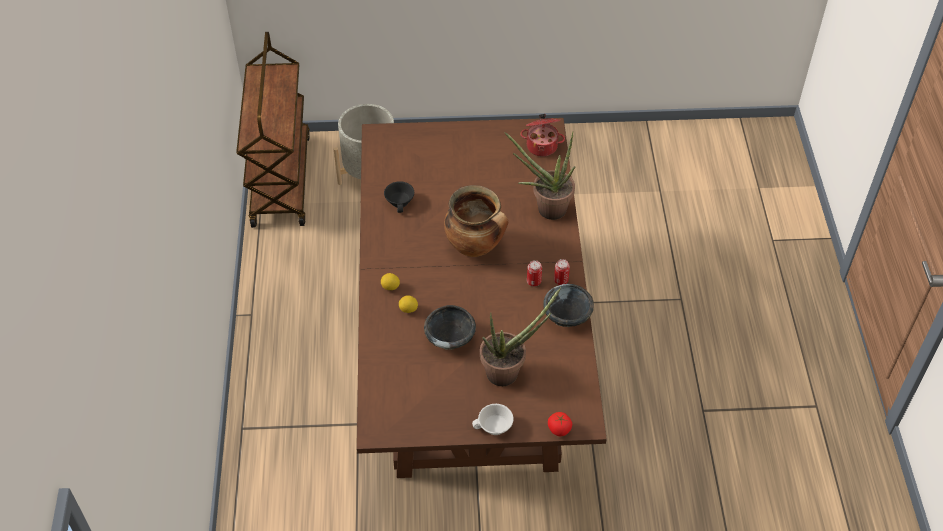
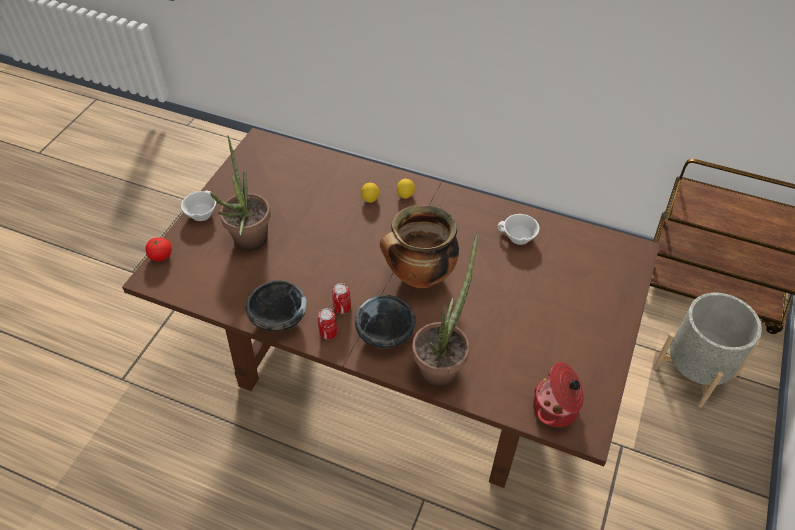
camera: 115 degrees right, 0 degrees up
(401, 202) = (517, 237): black cup -> white cup
(450, 337) = (317, 217): black bowl -> black bowl (385, 333)

